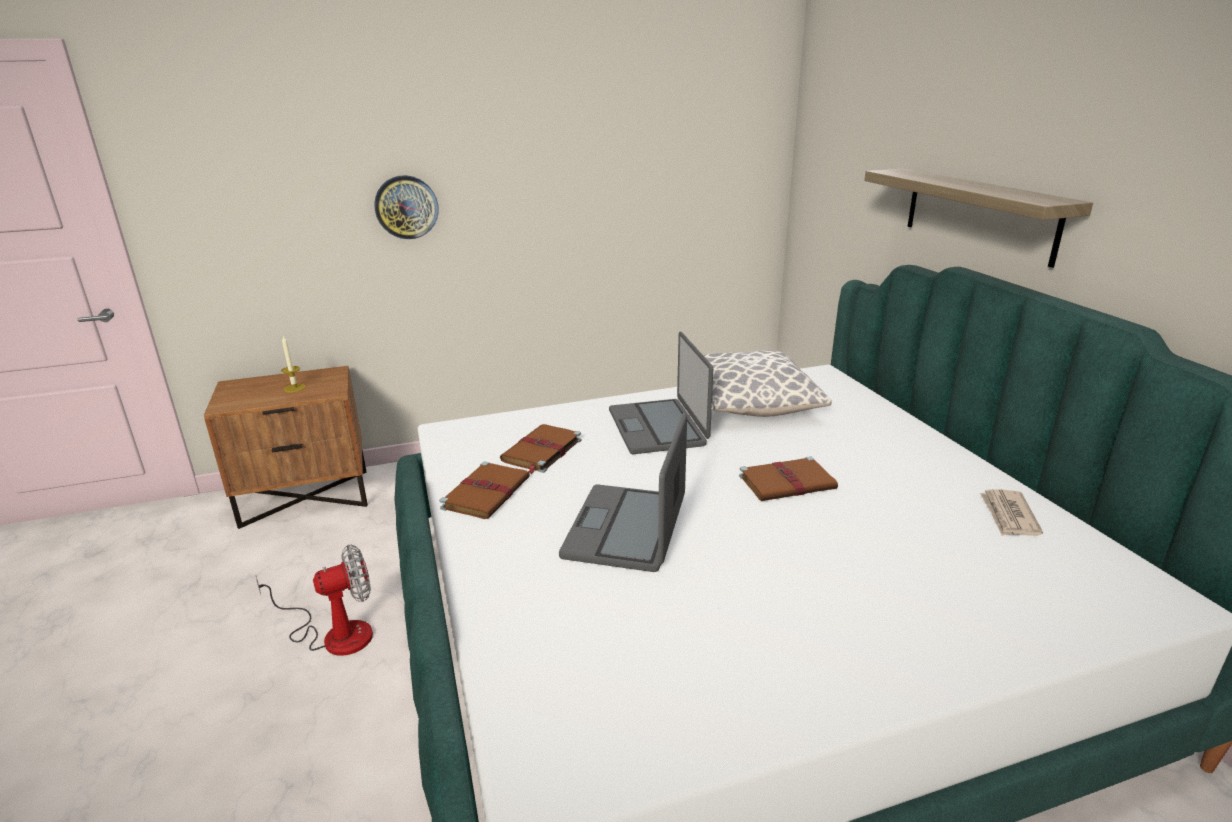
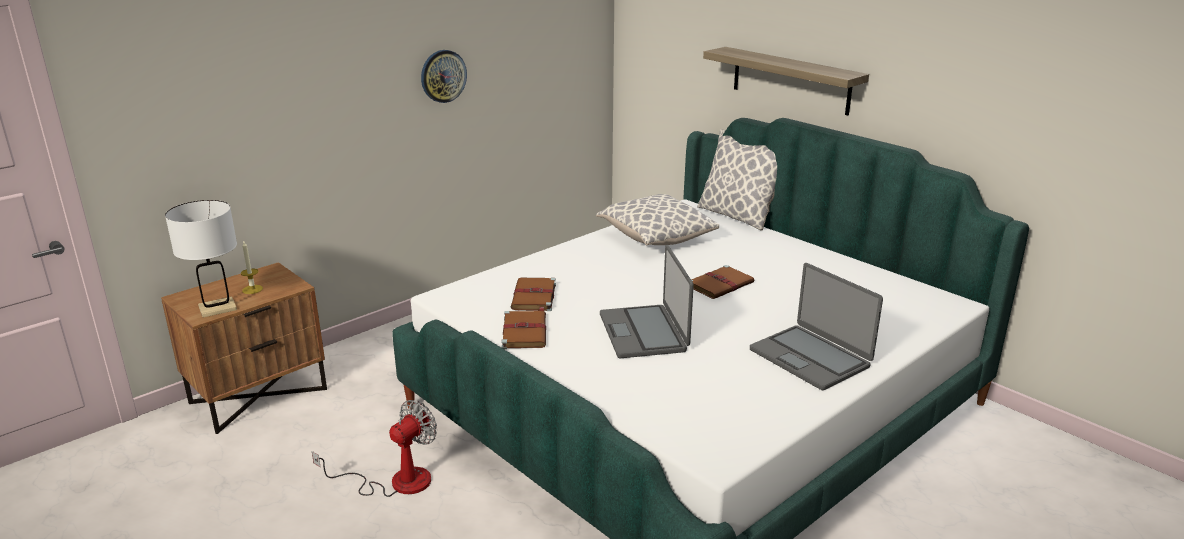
camera: 25 degrees left, 0 degrees up
(244, 401) = (217, 308): none -> white table lamp
(406, 207) = (325, 108): wall clock -> wall clock (443, 76)
(658, 427) = (603, 265): laptop -> laptop (810, 358)
(882, 395) = (737, 216): none -> pillow
(1008, 516) = (857, 278): newspaper -> none

